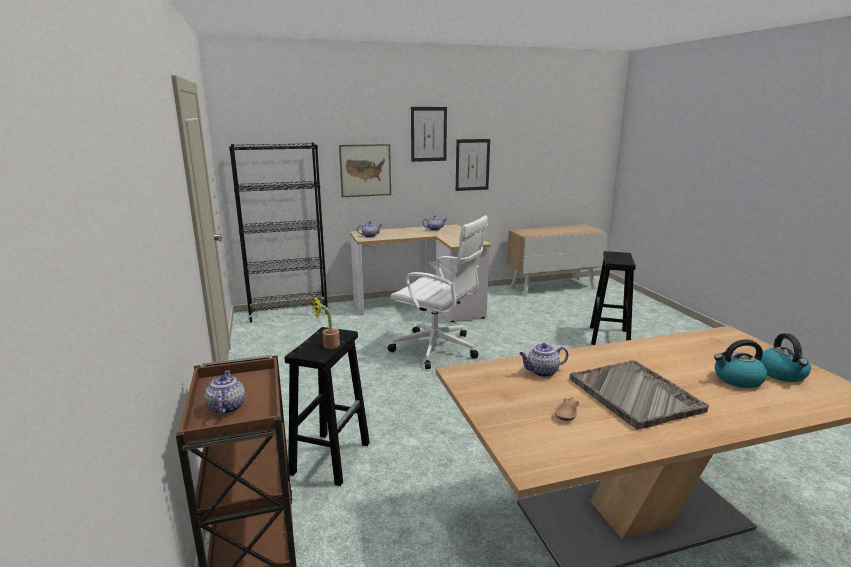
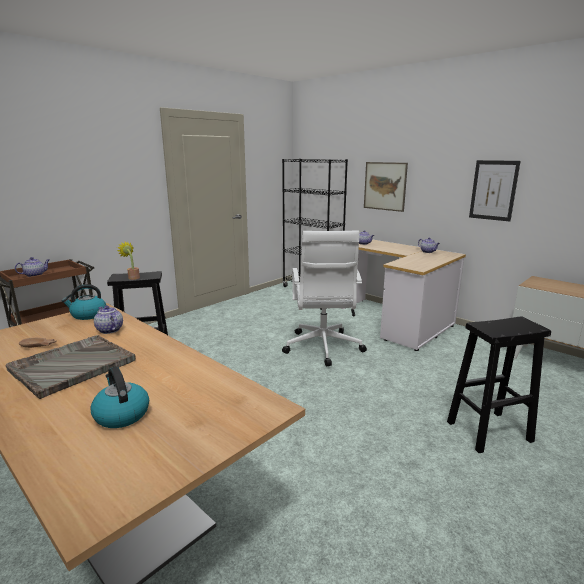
camera: 60 degrees right, 0 degrees up
(428, 134) = (446, 154): picture -> none
(782, 374) = (149, 446): kettle -> kettle (88, 315)

